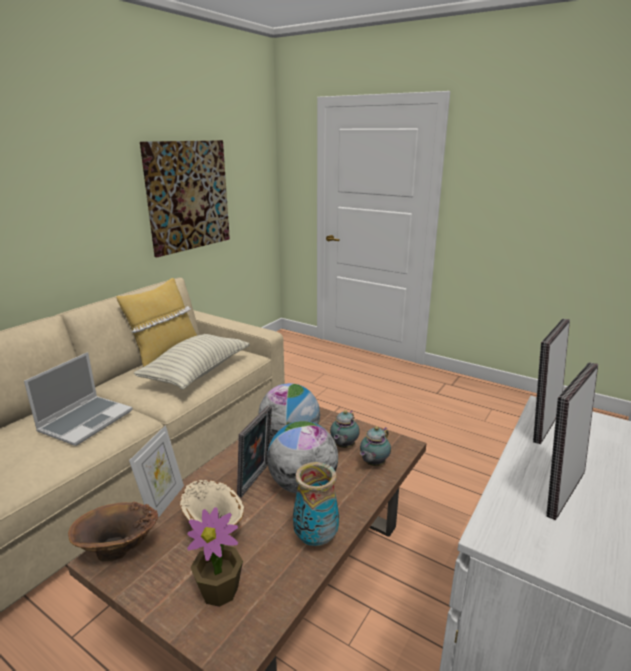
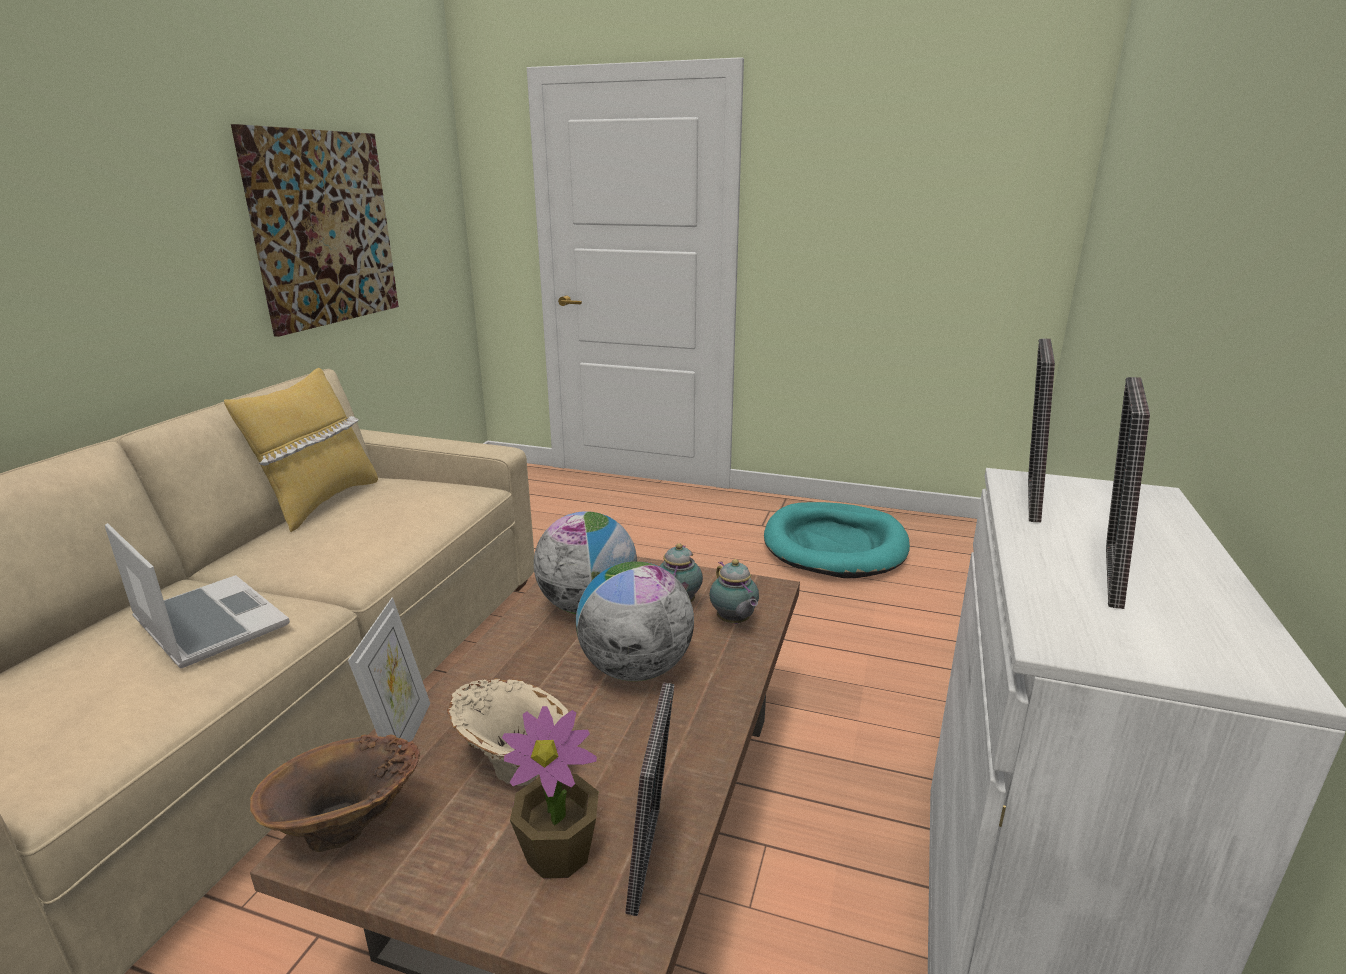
camera: 15 degrees left, 0 degrees up
(86, 420) = (207, 623): laptop -> laptop turned 60 degrees counterclockwise
(197, 372) = (392, 523): pillow -> none
(256, 480) = (556, 675): picture frame -> picture frame (651, 859)
(315, 539) = (687, 743): vase -> none
(373, 464) = (734, 622): teapot -> teapot turned 45 degrees counterclockwise
(482, 413) = (835, 545): none -> turquoise dog bed

